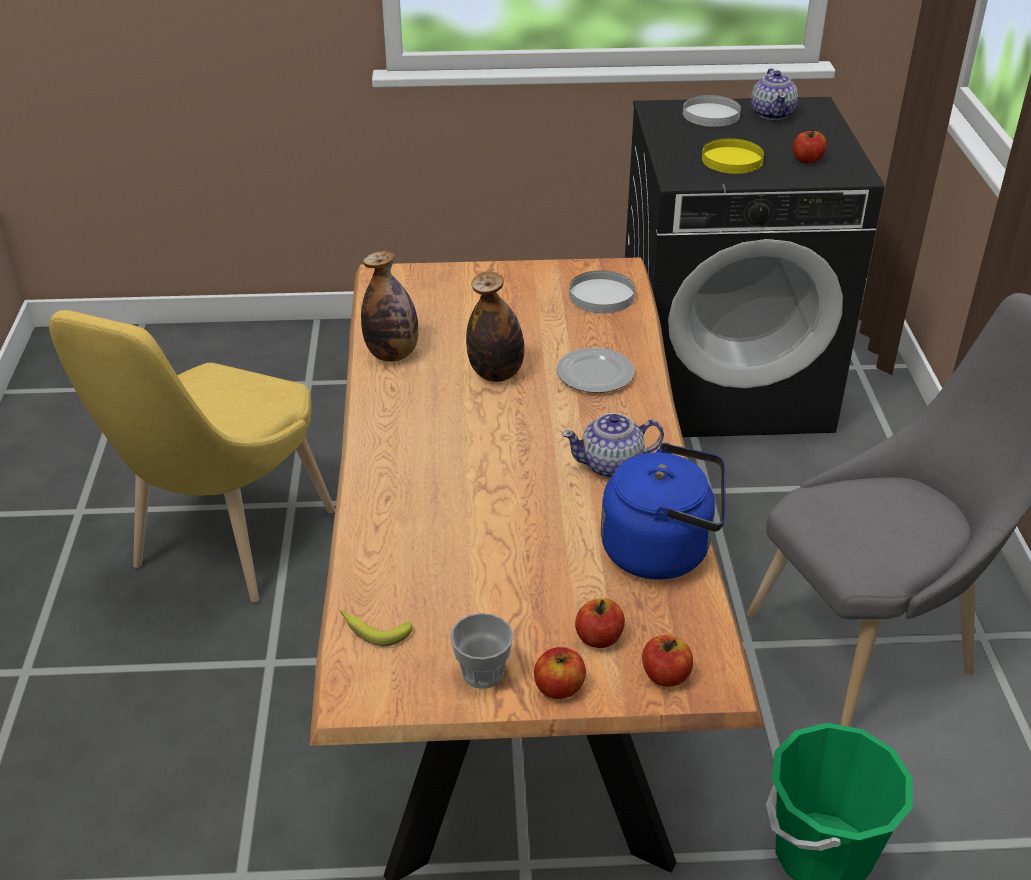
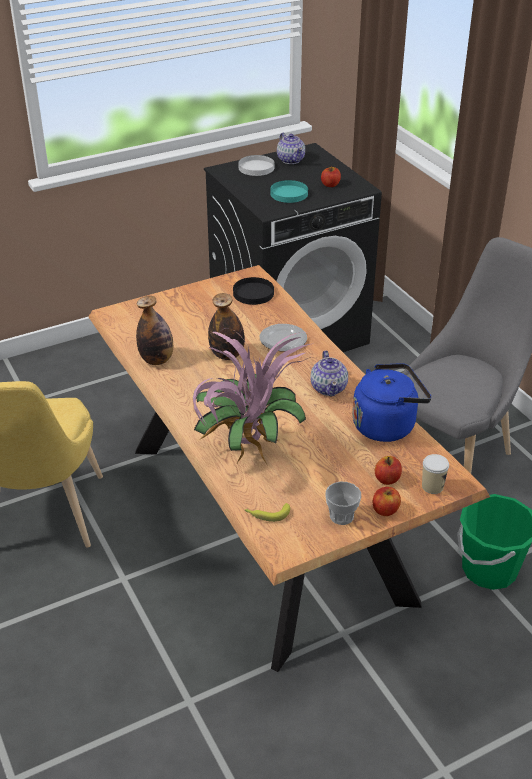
camera: 25 degrees left, 0 degrees up
(418, 522) = (247, 450): none -> potted plant
(601, 295) = (253, 293): white plate -> black plate
(612, 465) = (329, 388): teapot -> teapot turned 60 degrees counterclockwise
(665, 675) = (432, 486): apple -> cup
(731, 160) = (288, 194): yellow plate -> turquoise plate

